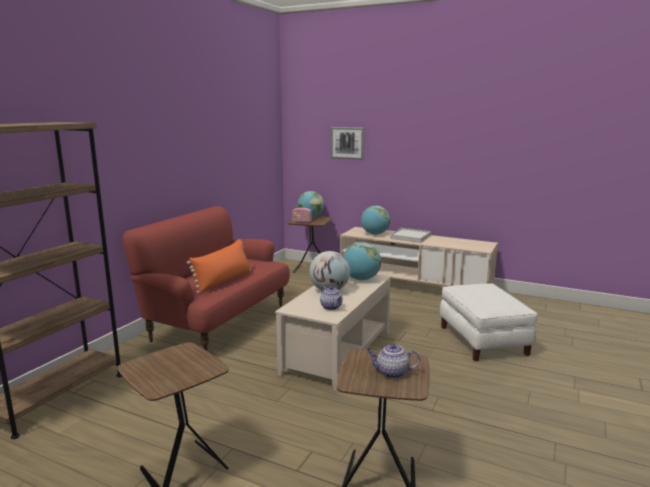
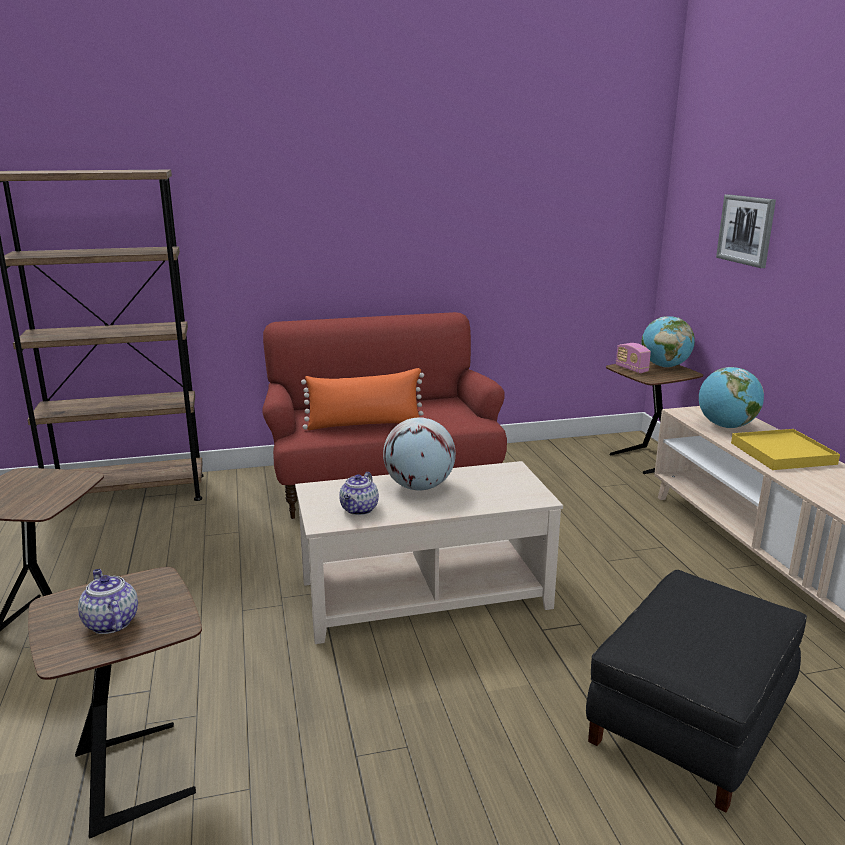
camera: 50 degrees right, 5 degrees up
(361, 279) = (504, 490): globe -> none
(410, 237) = (782, 453): white tray -> yellow tray
(483, 340) = (691, 722): white ottoman -> black ottoman

